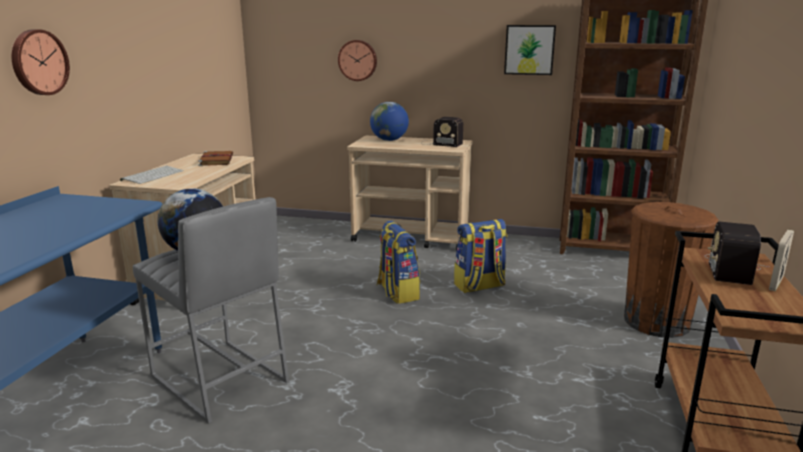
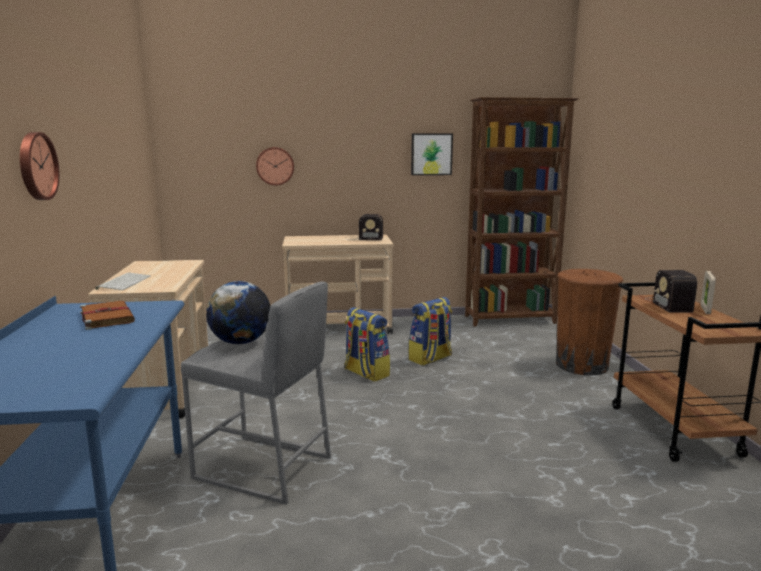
camera: 20 degrees left, 5 degrees down
(216, 160) = (170, 265): brown book -> brown book (106, 317)
(389, 140) = (314, 238): globe -> none

